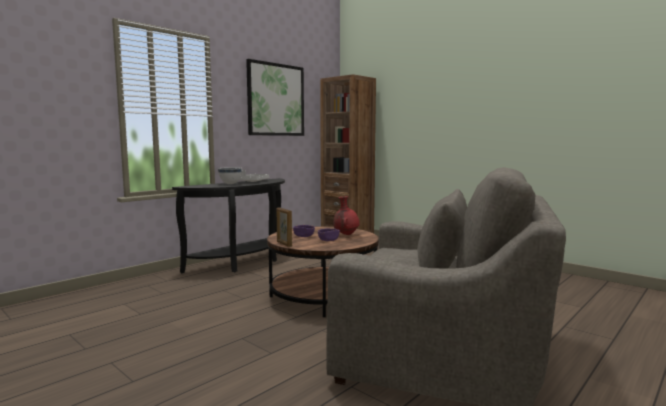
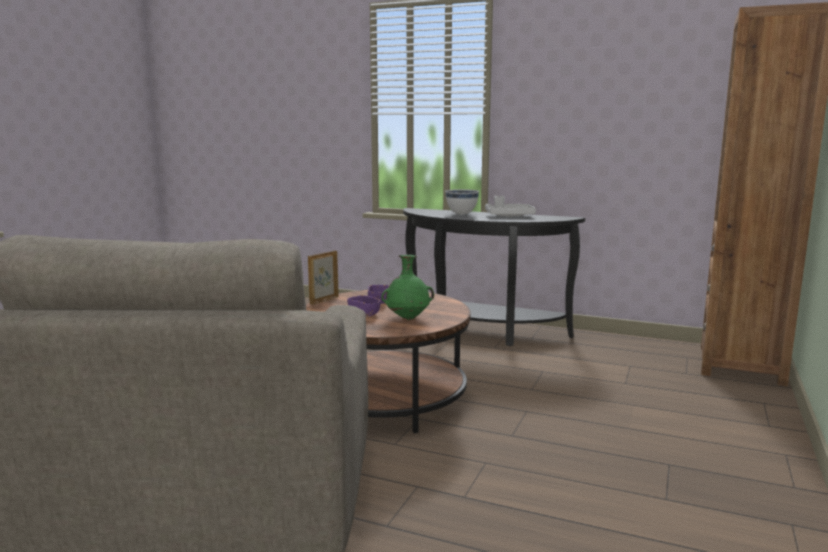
camera: 70 degrees right, 5 degrees up
(276, 100) = (617, 77): picture -> none
(346, 235) = (408, 318): red vase -> green vase

